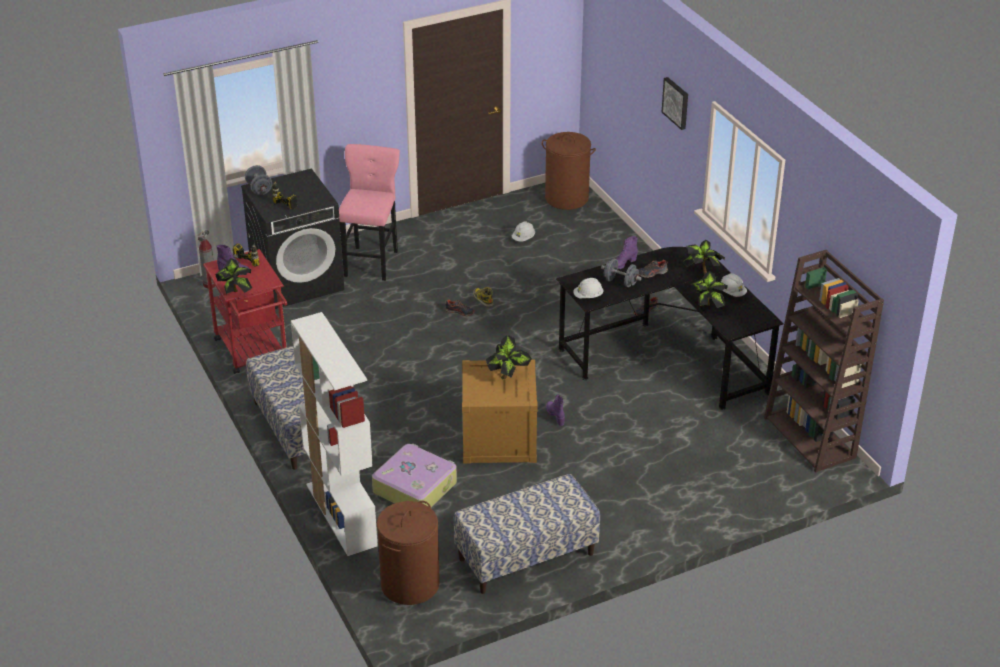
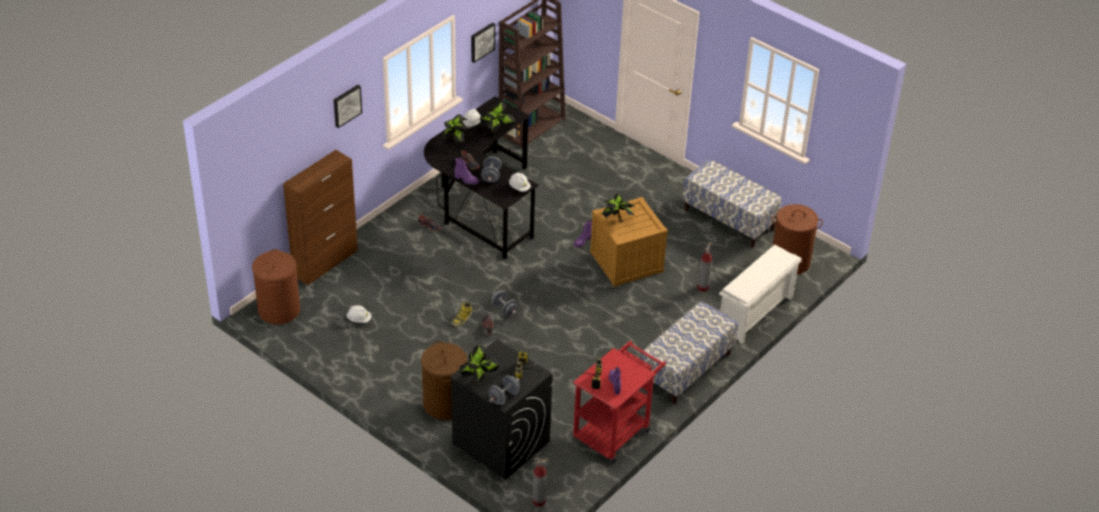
camera: 115 degrees left, 5 degrees up
(236, 294) = (643, 369): potted plant -> potted plant (479, 378)
(340, 514) = (755, 314): white bookcase -> white shoe rack
(372, 262) = (444, 404): pink stool -> brown laundry basket
(415, 487) = (703, 287): suitcase -> fire extinguisher
(477, 328) = (504, 310): none -> grey dumbbell
(622, 236) = (325, 262): none -> brown cabinet
(806, 247) = (481, 42): none -> picture

